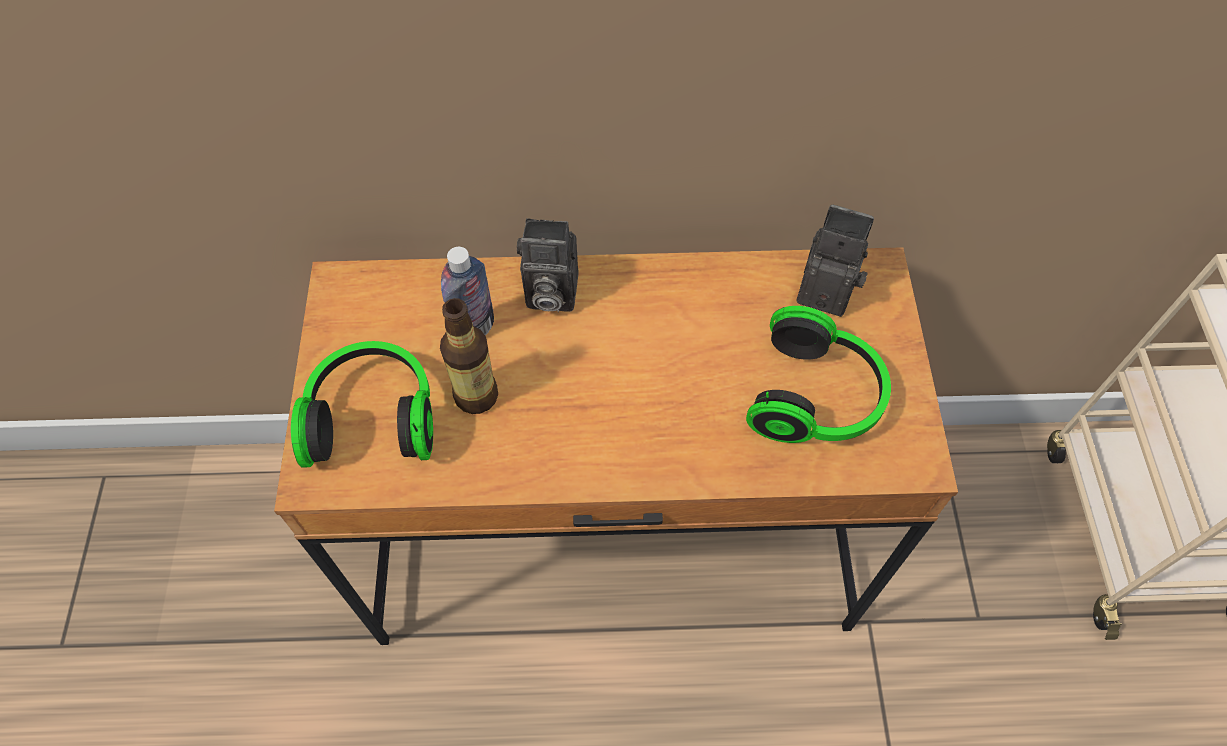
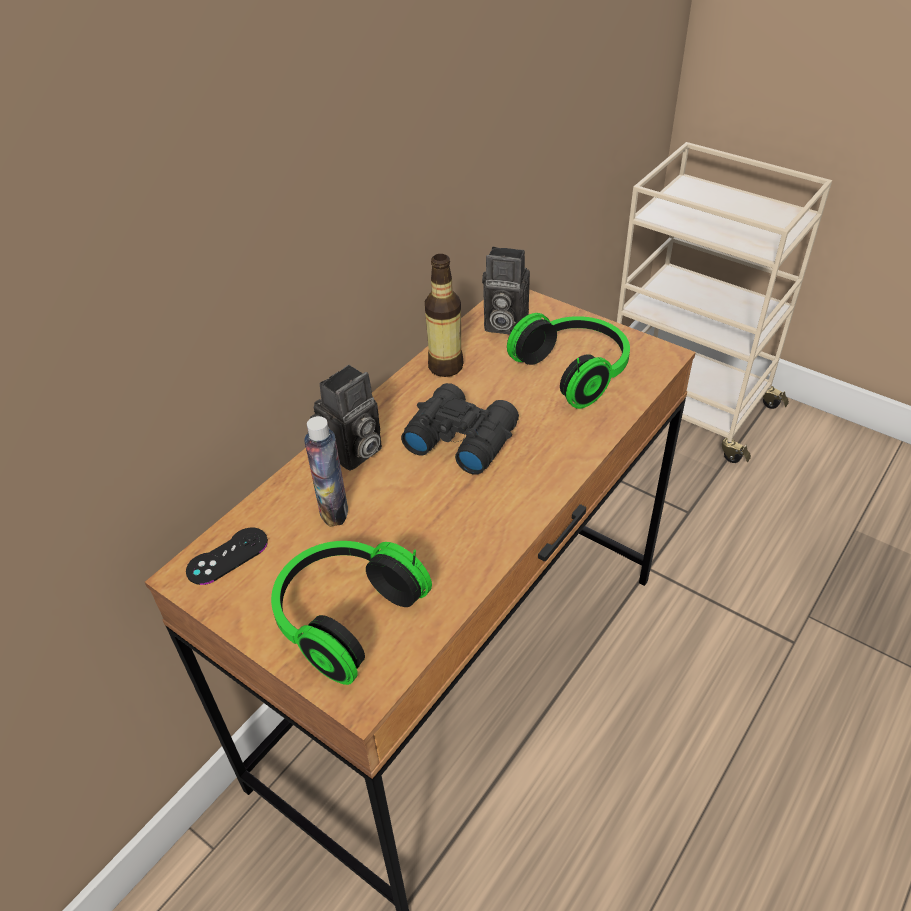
camera: 50 degrees left, 15 degrees down
(373, 294) = (227, 556): none -> black game controller
(476, 396) = (394, 540): bottle -> bottle (445, 366)
(637, 361) = (460, 437): none -> black binoculars
(829, 290) = (503, 324): camera -> camera turned 135 degrees counterclockwise

